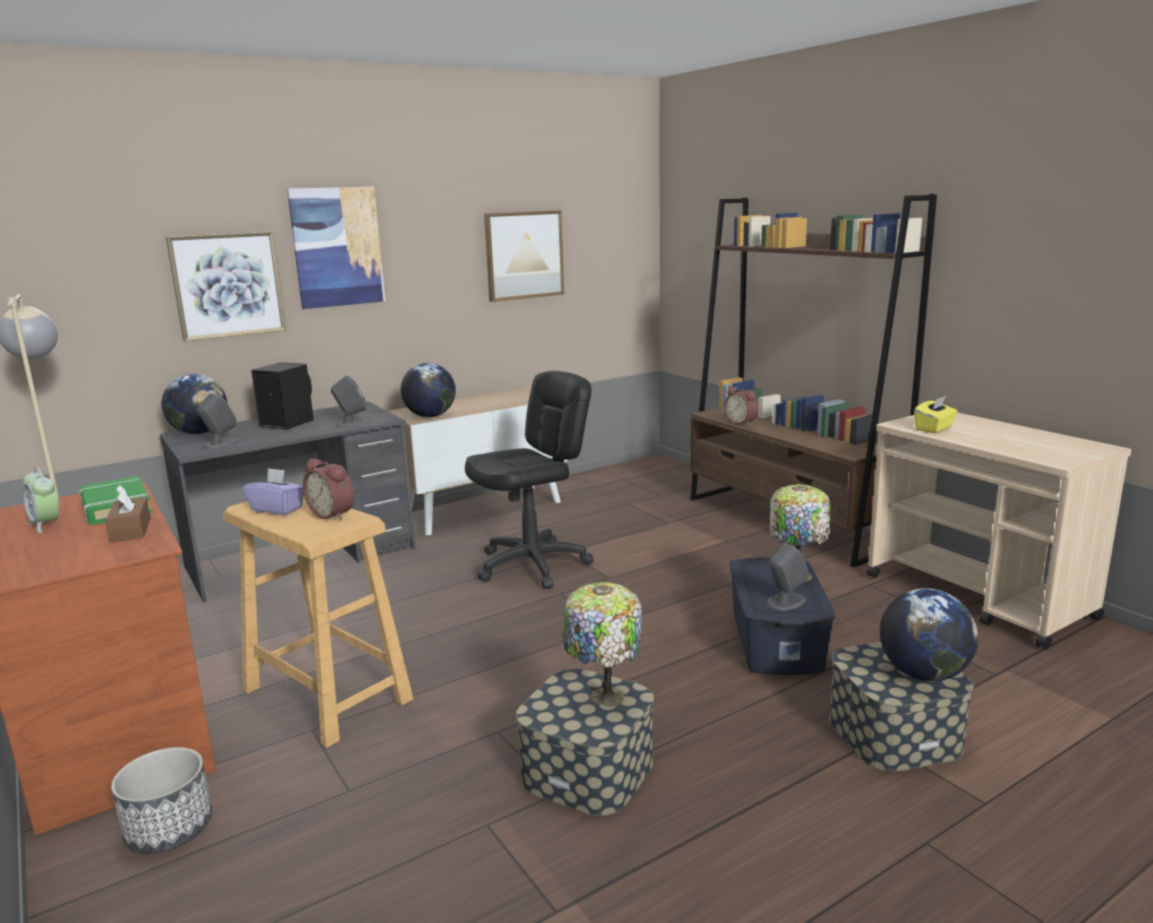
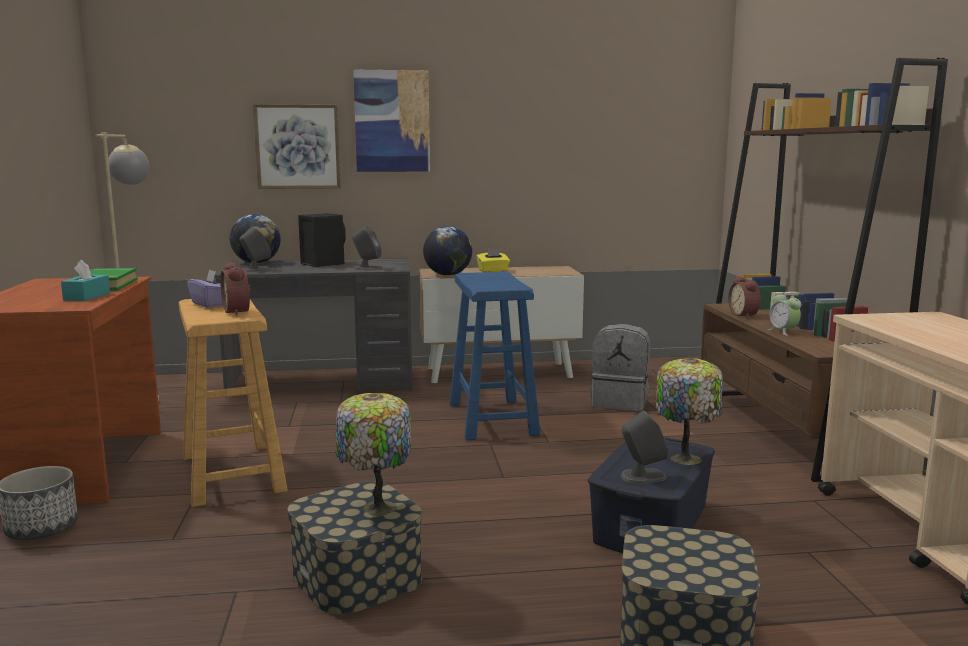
camera: 25 degrees right, 5 degrees down
(46, 525) = (51, 288): alarm clock -> alarm clock (783, 331)
(131, 530) = (87, 296): brown tissue box -> turquoise tissue box
(524, 255) = (571, 140): picture -> none
(532, 565) = (492, 419): black office chair -> blue stool
(630, 521) = (620, 402): none -> grey backpack
(923, 674) = (709, 567): globe -> none
(934, 429) = (895, 324): yellow tissue box -> yellow tissue box (493, 271)

